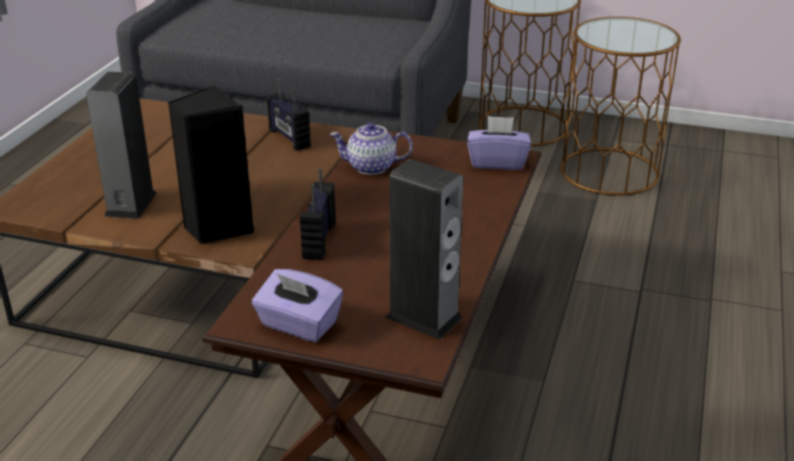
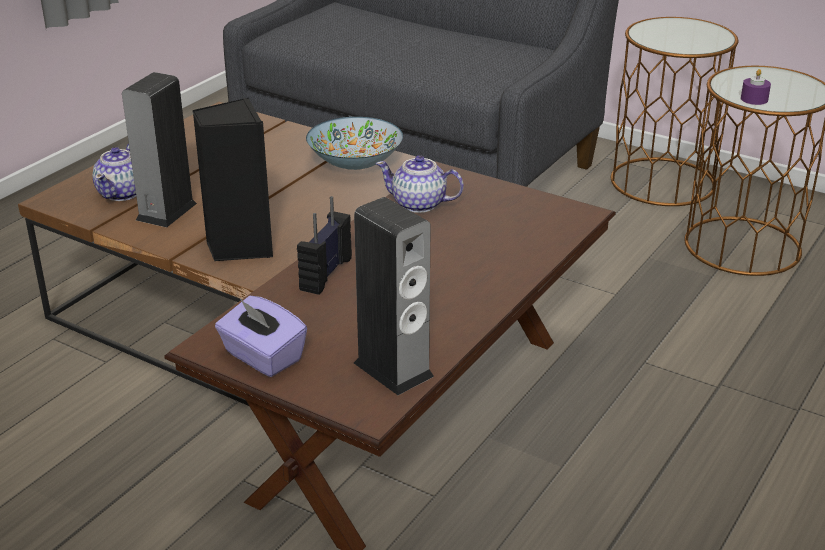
camera: 15 degrees right, 0 degrees up
(79, 192) = (122, 193): none -> teapot
(288, 138) = (355, 163): radio -> bowl
(497, 162) = (558, 216): purple tissue box -> none
(620, 44) = (754, 99): none -> purple candle

